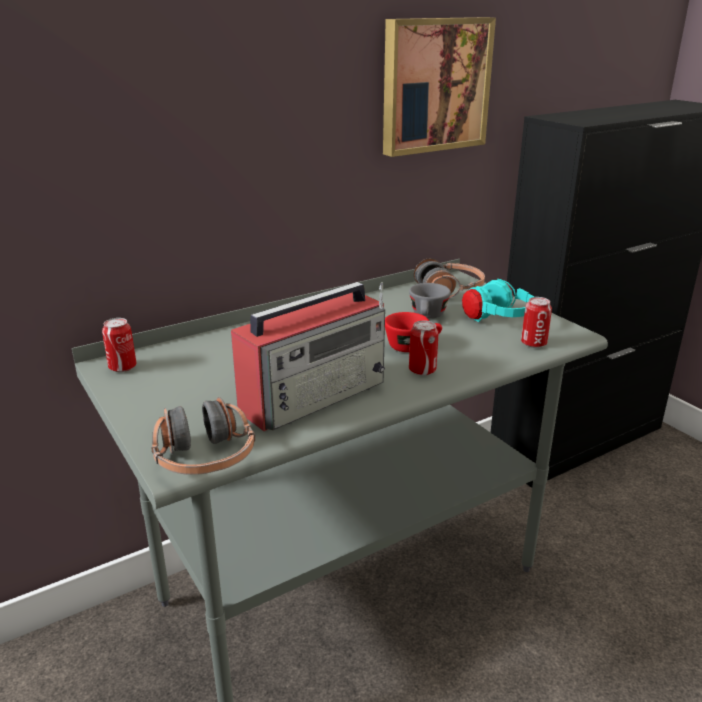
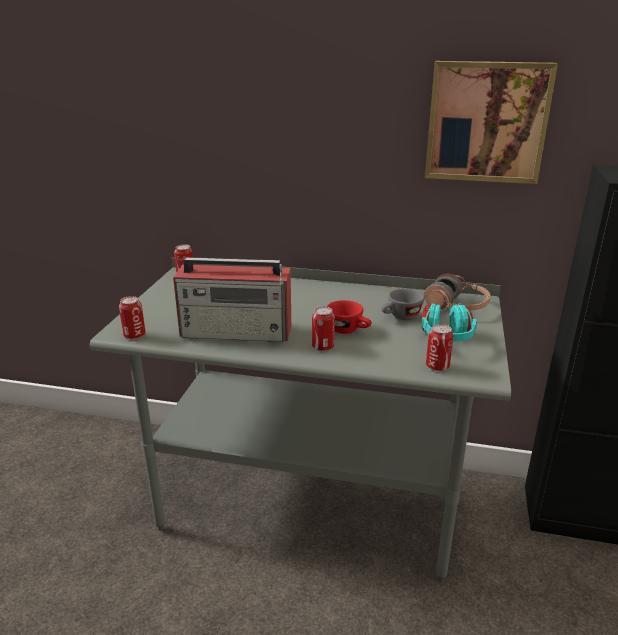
camera: 45 degrees right, 0 degrees up
(204, 457) = (134, 335): headphones -> can

